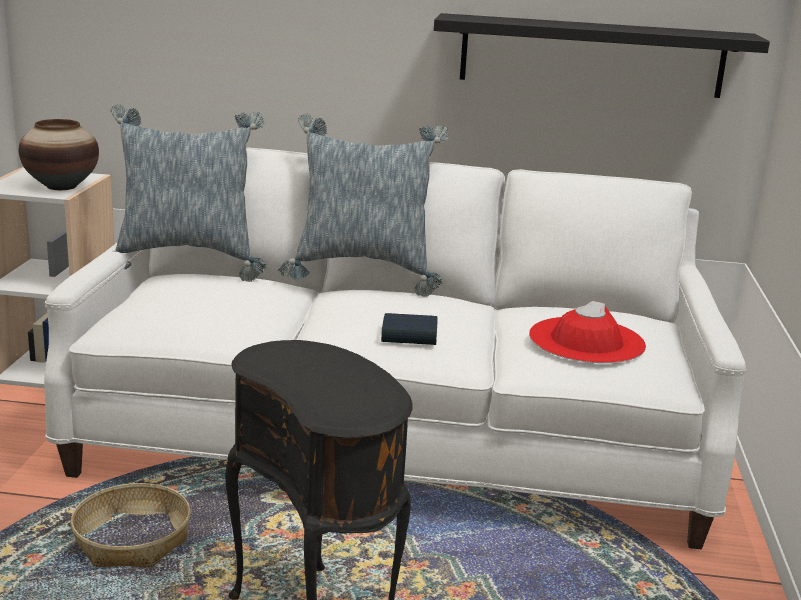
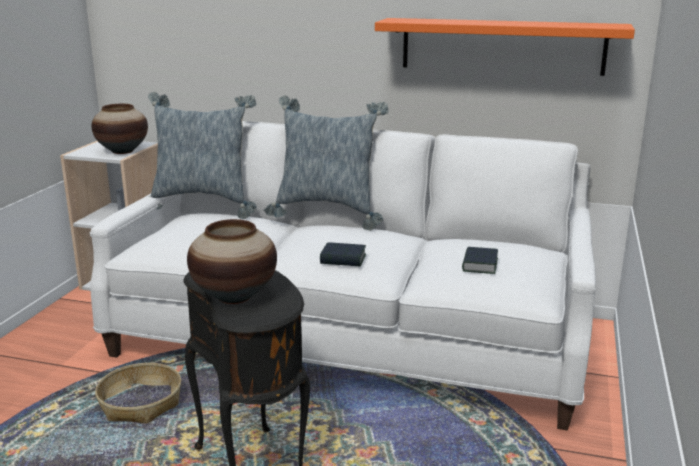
camera: 10 degrees right, 0 degrees up
(316, 389) = (234, 297): none -> vase
(586, 341) = (479, 265): red hat -> book
(591, 56) = (502, 46): black shelf -> orange shelf

